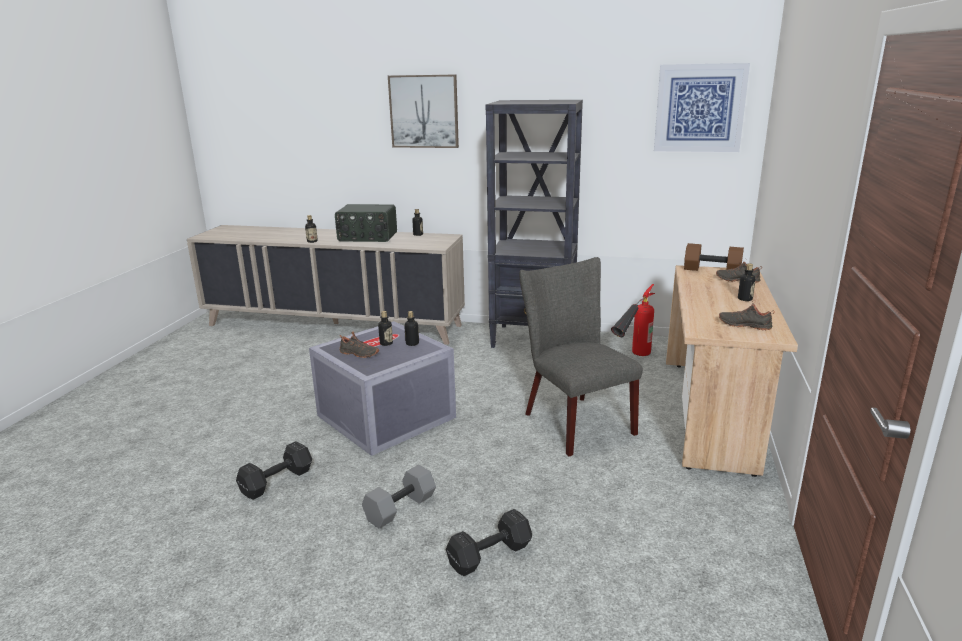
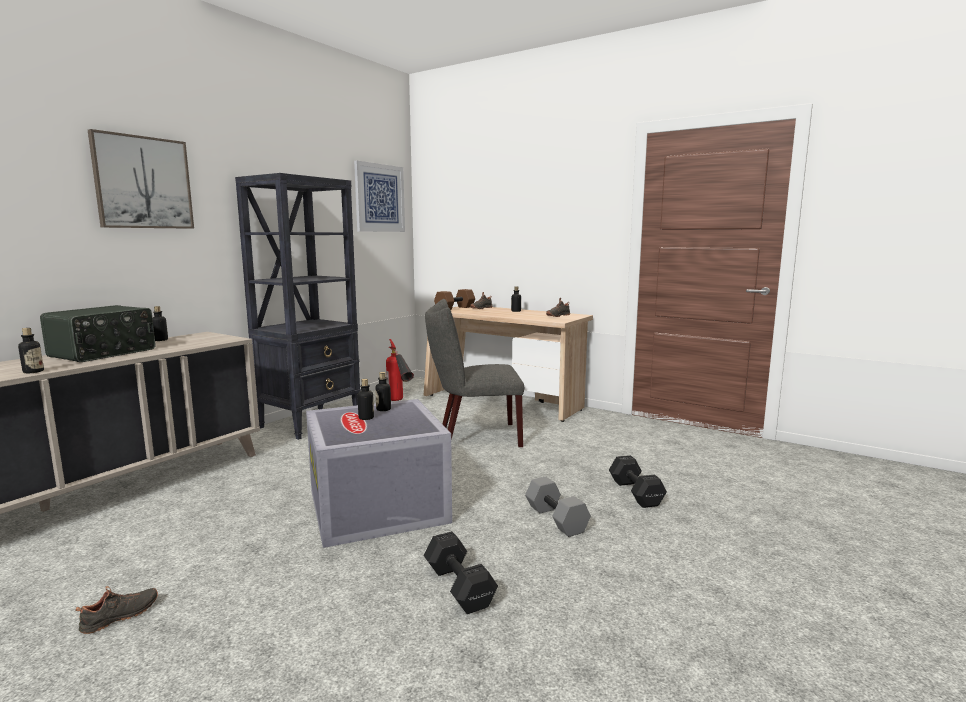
camera: 70 degrees left, 10 degrees down
(358, 354) = (377, 430): black shoe -> black shoe (121, 617)

